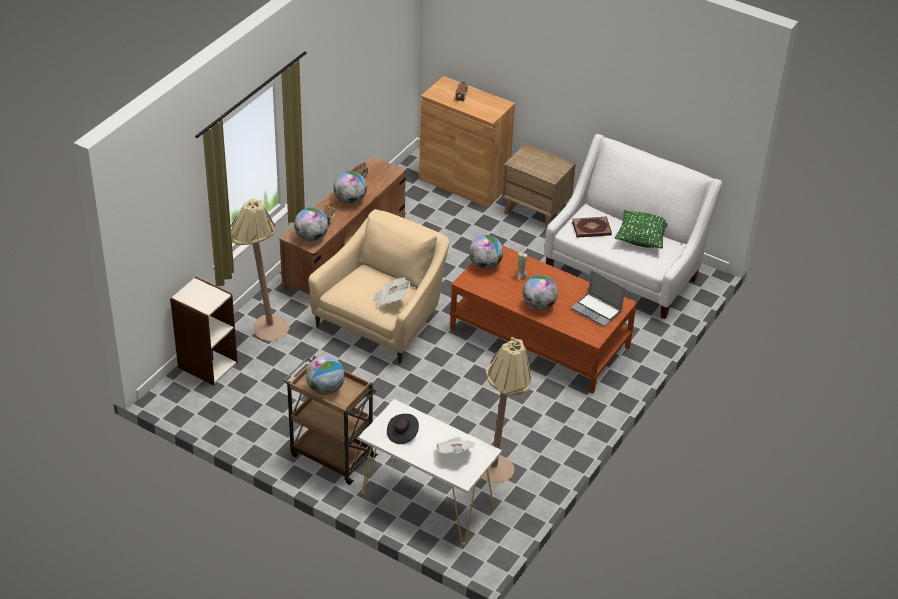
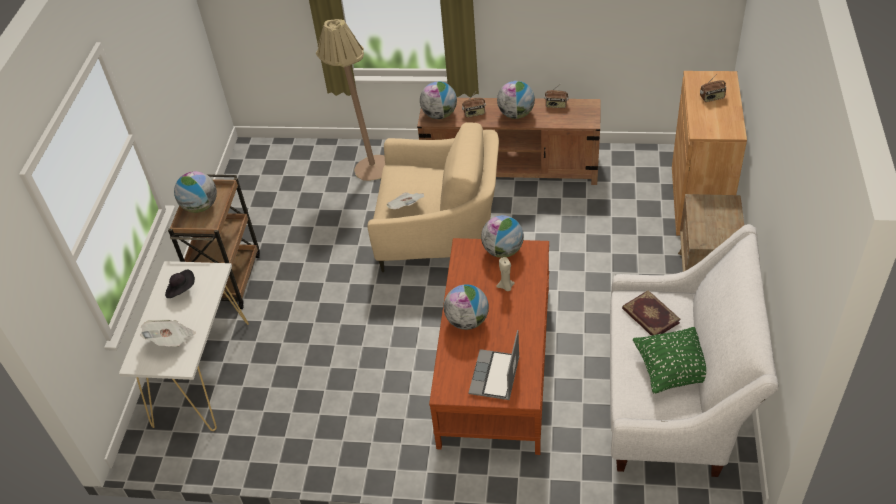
camera: 70 degrees right, 5 degrees up
(207, 364) = (301, 153): bookcase -> none
(498, 476) = (262, 415): beige floor lamp -> none

